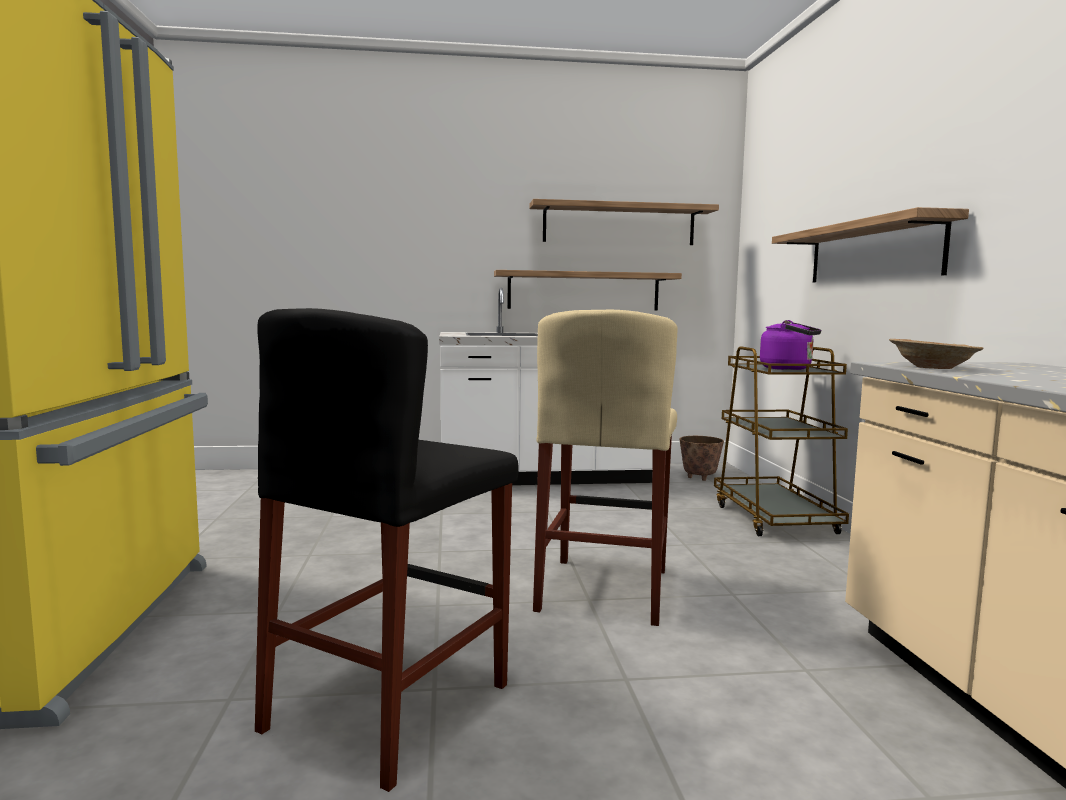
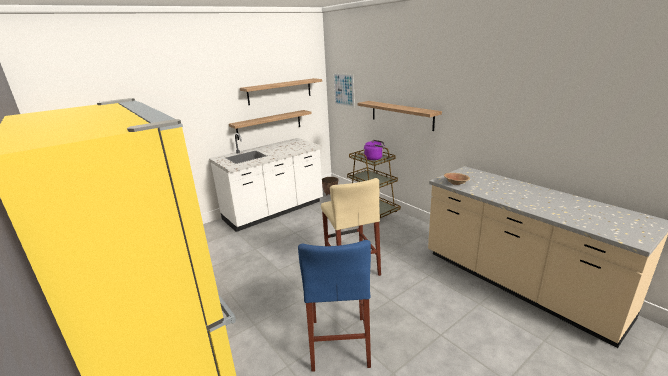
camera: 30 degrees left, 15 degrees up
(389, 706) = (339, 342): black stool -> blue stool
(766, 228) = (343, 89): none -> picture

